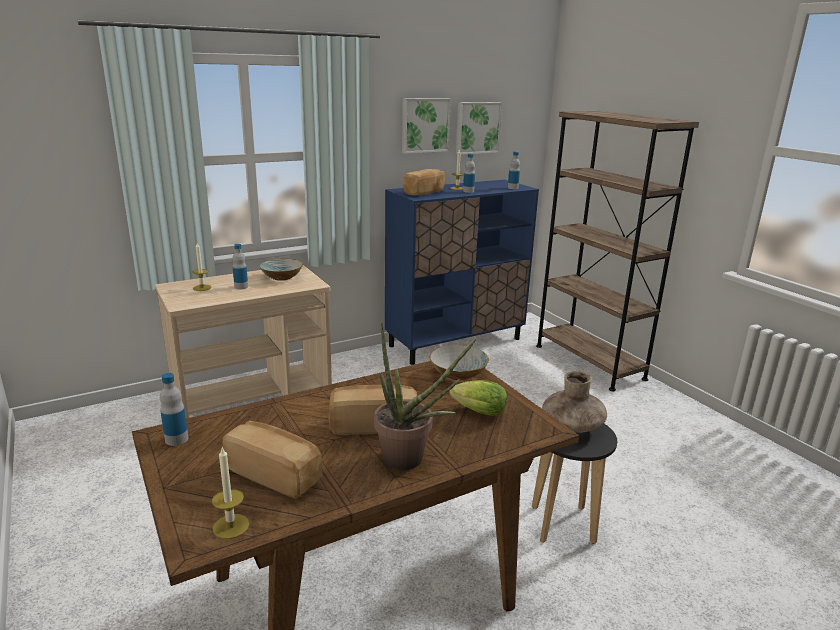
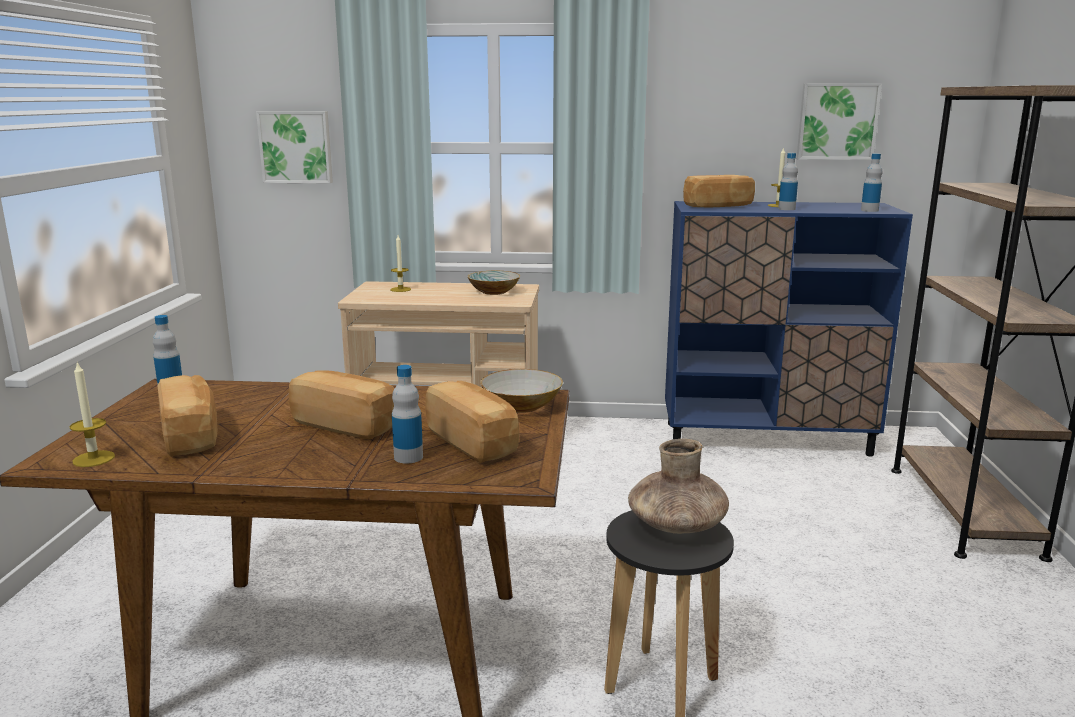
camera: 35 degrees right, 5 degrees down
(241, 287) = (438, 294): bottle -> bottle (408, 457)
(410, 461) = (321, 461): potted plant -> none
(424, 125) = (744, 115): picture -> picture (296, 147)
(476, 411) = (473, 442): lettuce -> bread

